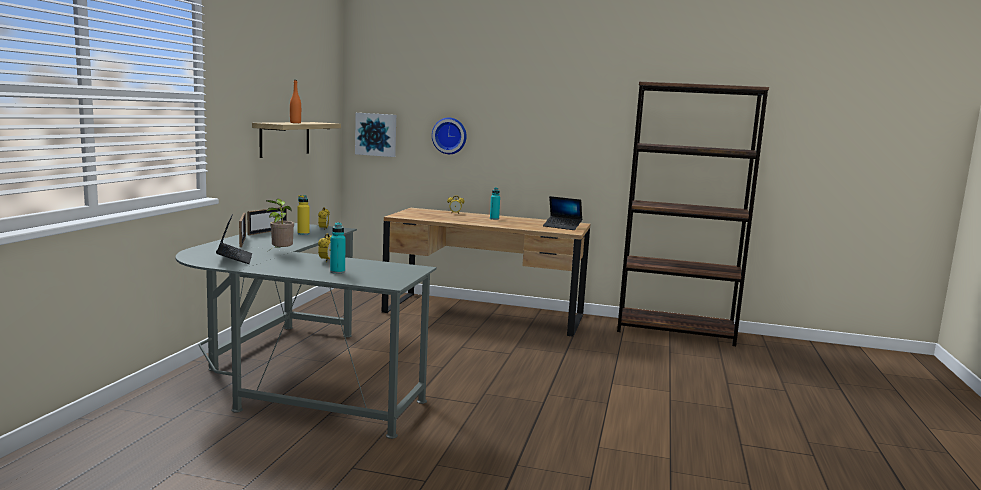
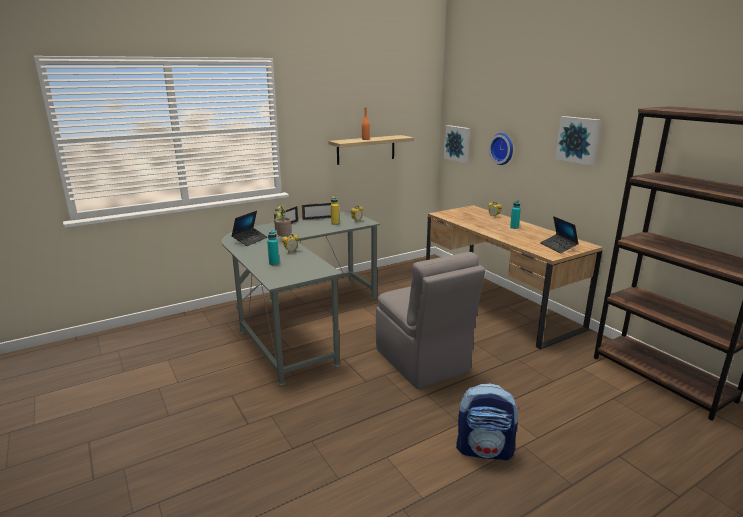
camera: 45 degrees right, 10 degrees up
(500, 373) = (422, 362): none -> grey chair
(549, 119) = (578, 140): none -> picture
(653, 412) = (485, 450): none -> backpack

